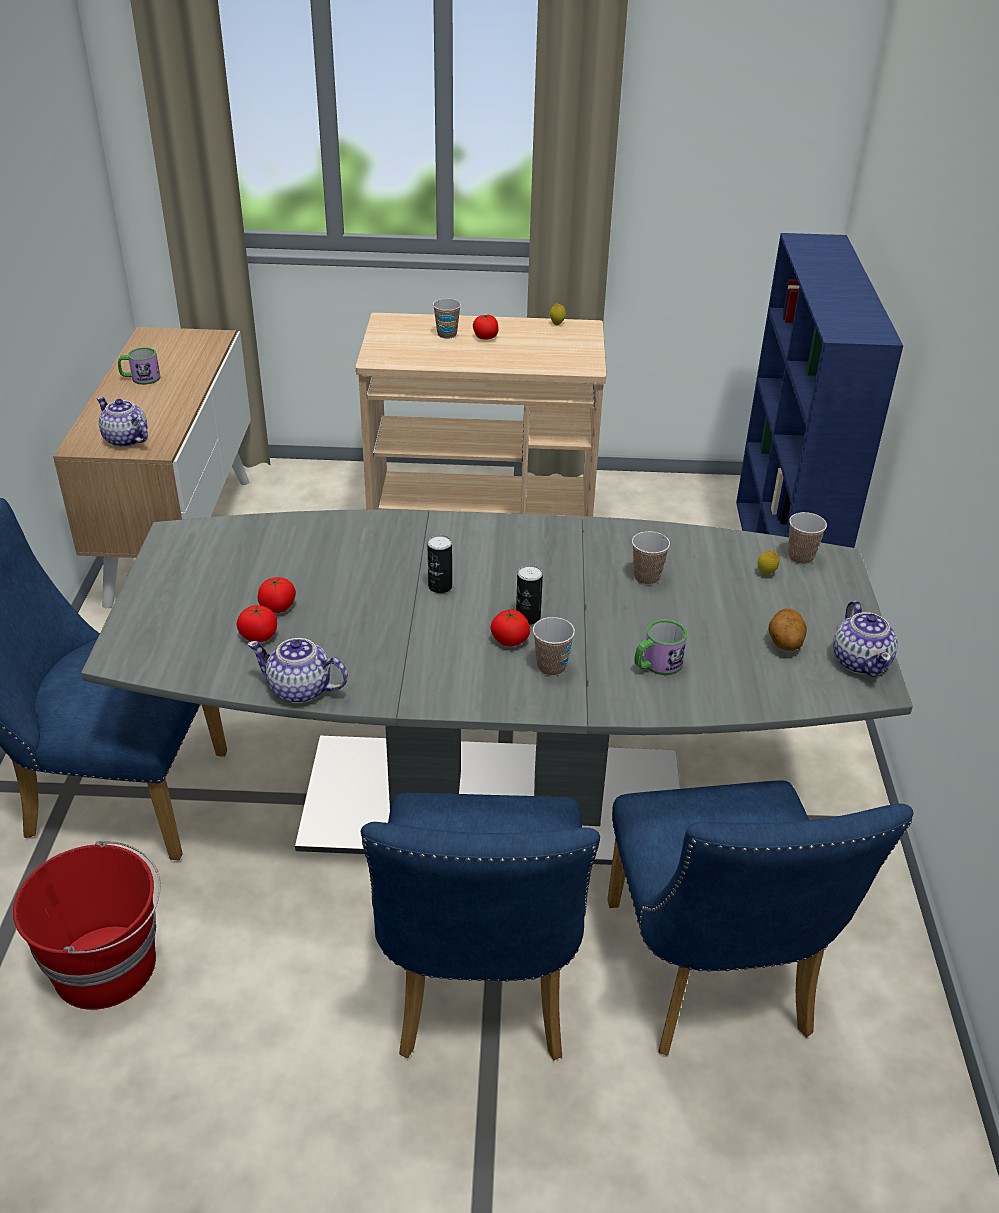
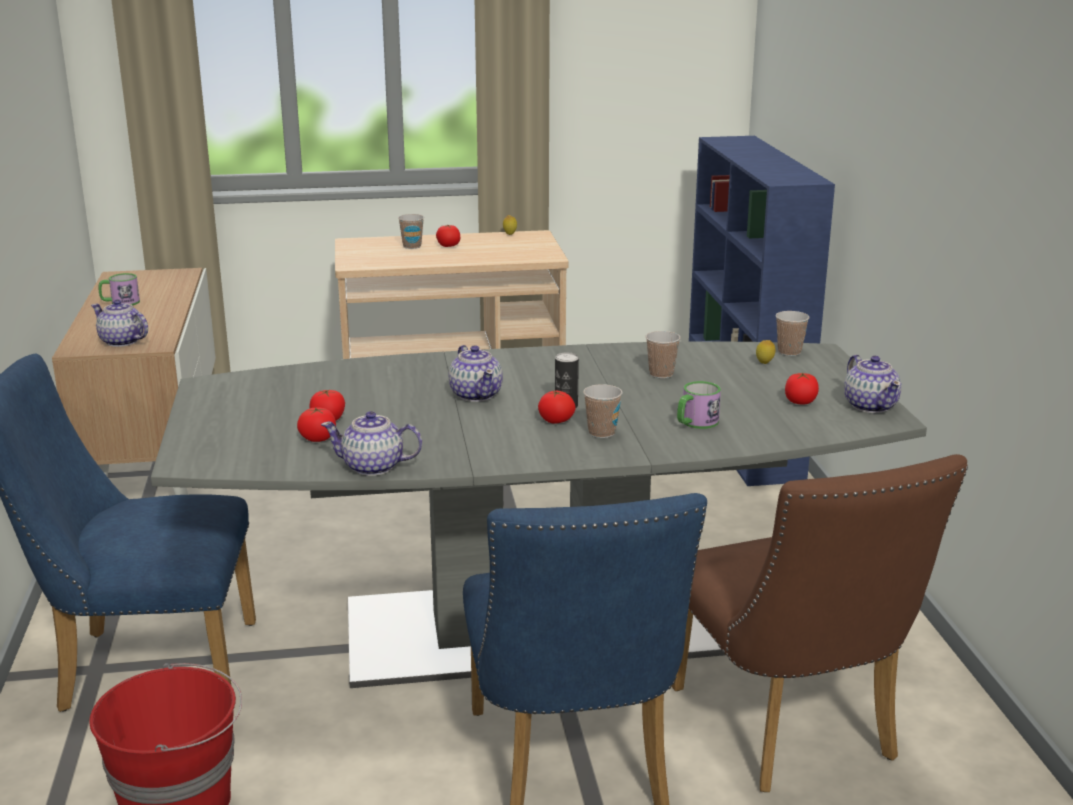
camera: 10 degrees left, 15 degrees down
(440, 586) = (476, 394): can -> teapot
(712, 982) = (791, 733): blue chair -> brown chair
(784, 644) = (800, 402): potato -> tomato

